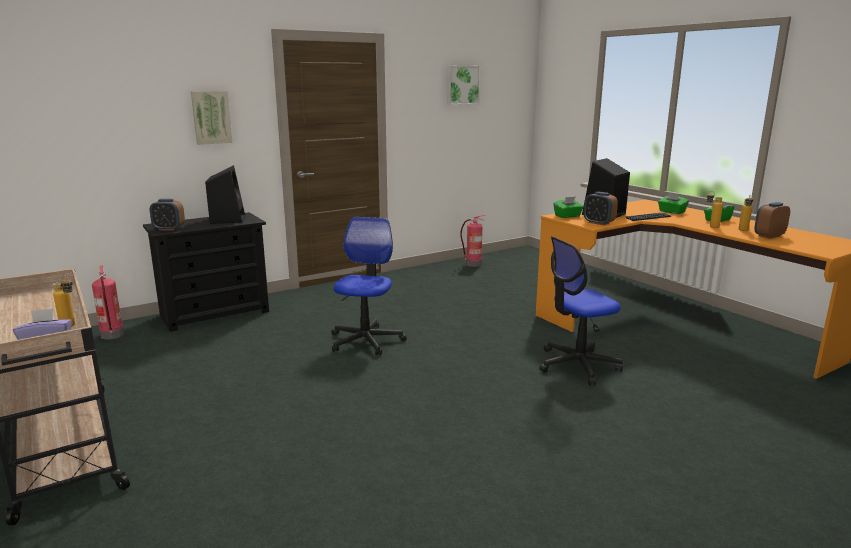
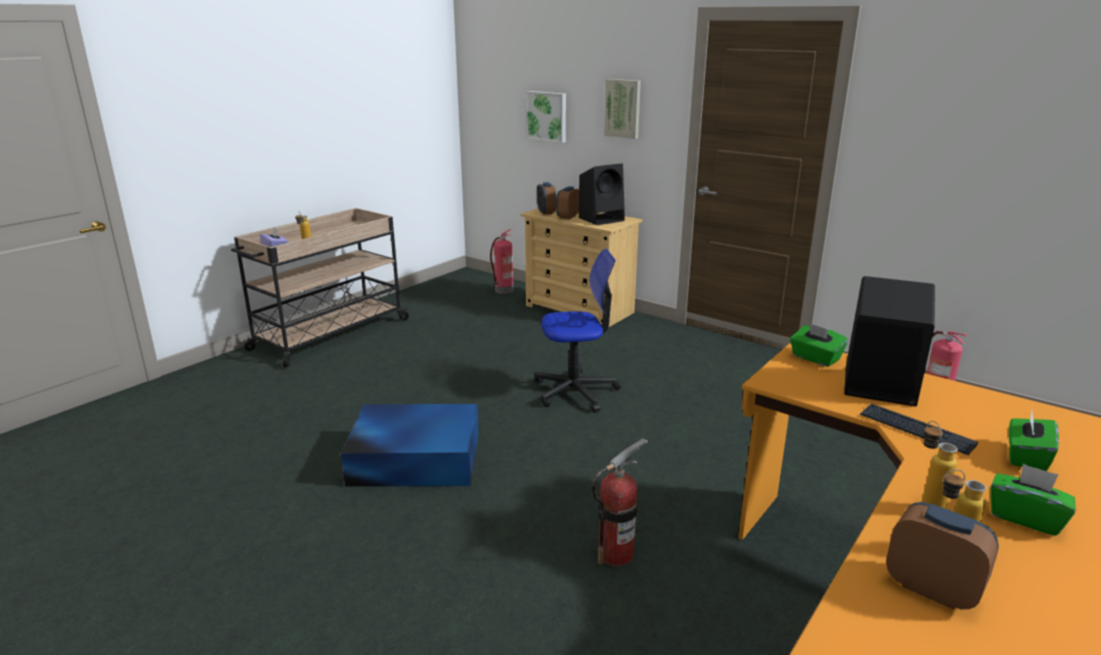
camera: 70 degrees right, 5 degrees up
(215, 313) = (579, 309): black dresser -> beige dresser
(420, 420) = (414, 458): none -> blue storage box
(462, 85) = (1015, 96): picture -> picture (547, 116)
(577, 365) = (615, 554): office chair -> fire extinguisher
(598, 223) = (796, 385): alarm clock -> alarm clock (567, 217)

